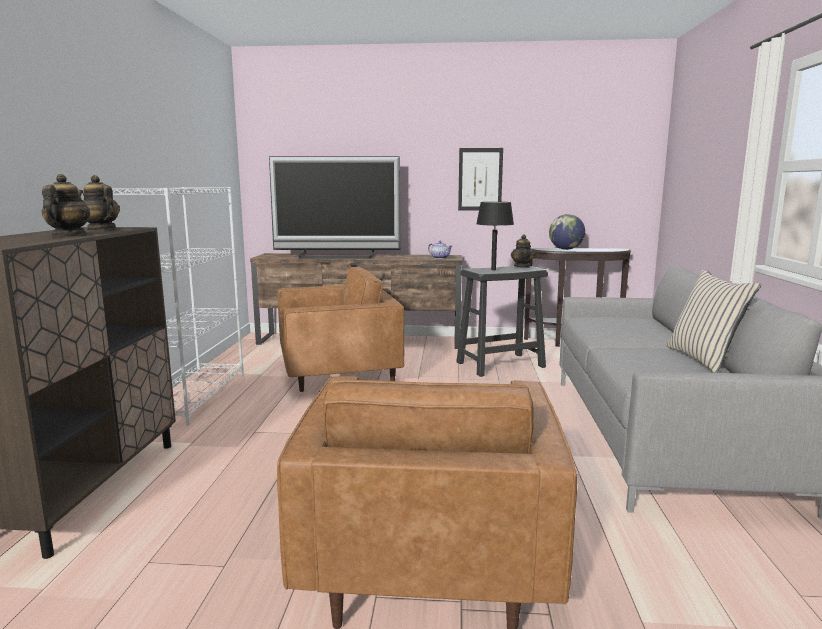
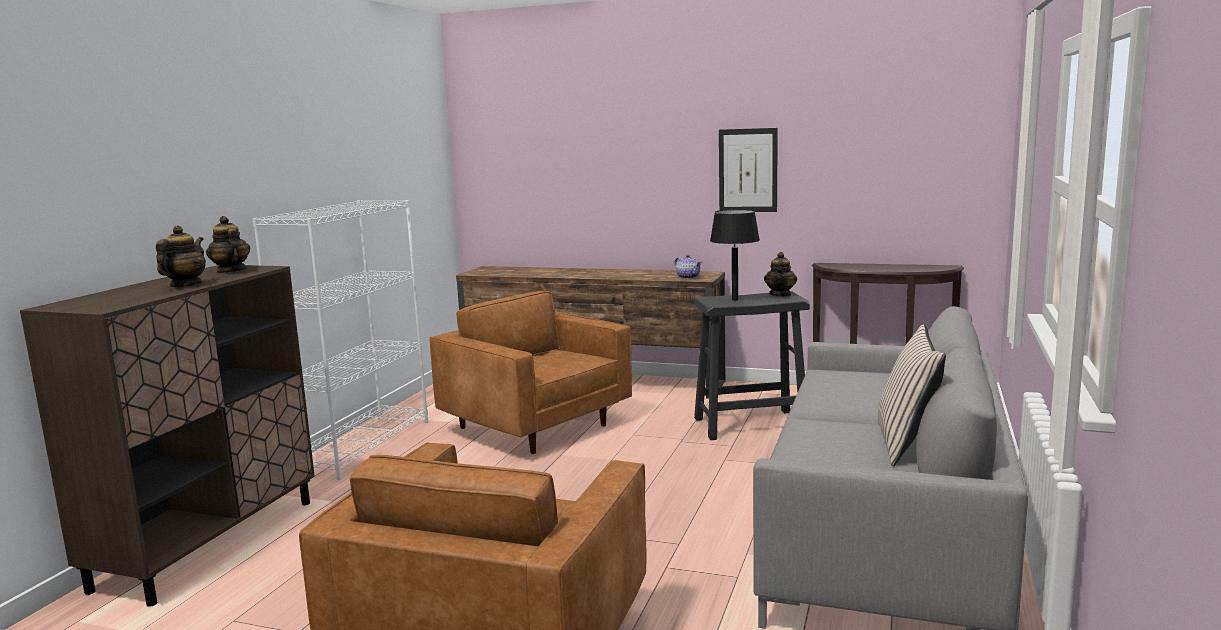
camera: 15 degrees right, 0 degrees up
(337, 256) = (561, 273): television -> none
(338, 375) = (536, 428): brown armchair -> brown armchair turned 135 degrees counterclockwise
(566, 249) = (863, 266): globe -> none

